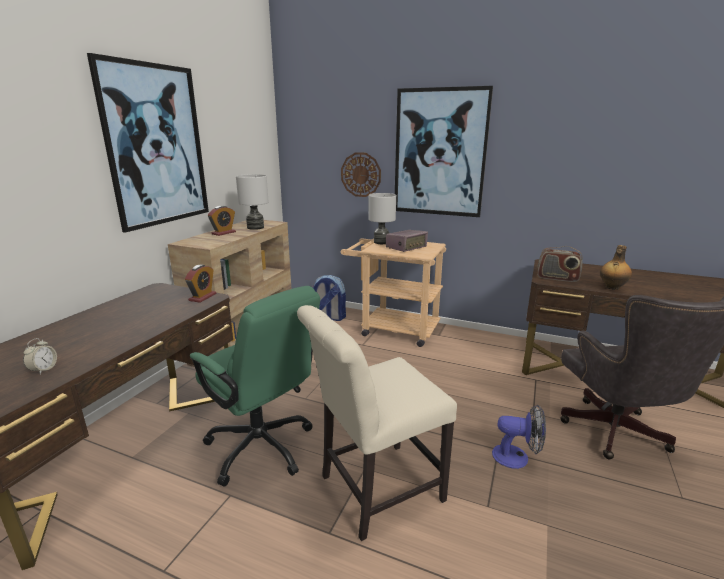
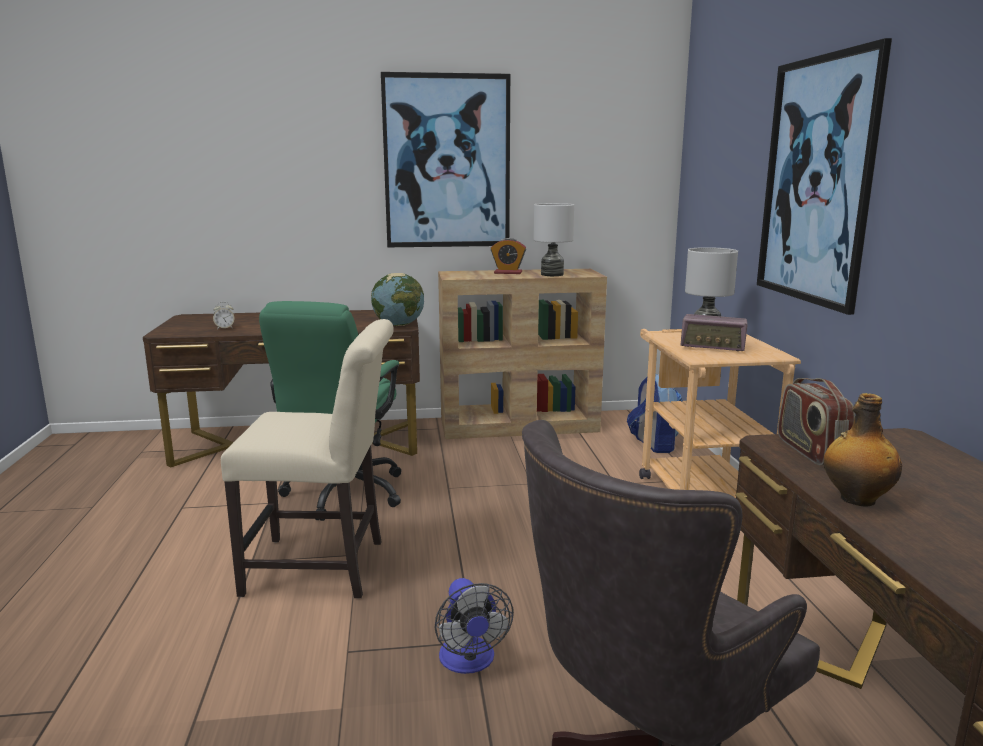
camera: 60 degrees right, 5 degrees down
(202, 297) = (399, 325): alarm clock -> globe
(361, 174) = (737, 218): wall clock -> none
(374, 490) = (324, 569): beige chair -> beige chair turned 150 degrees clockwise

